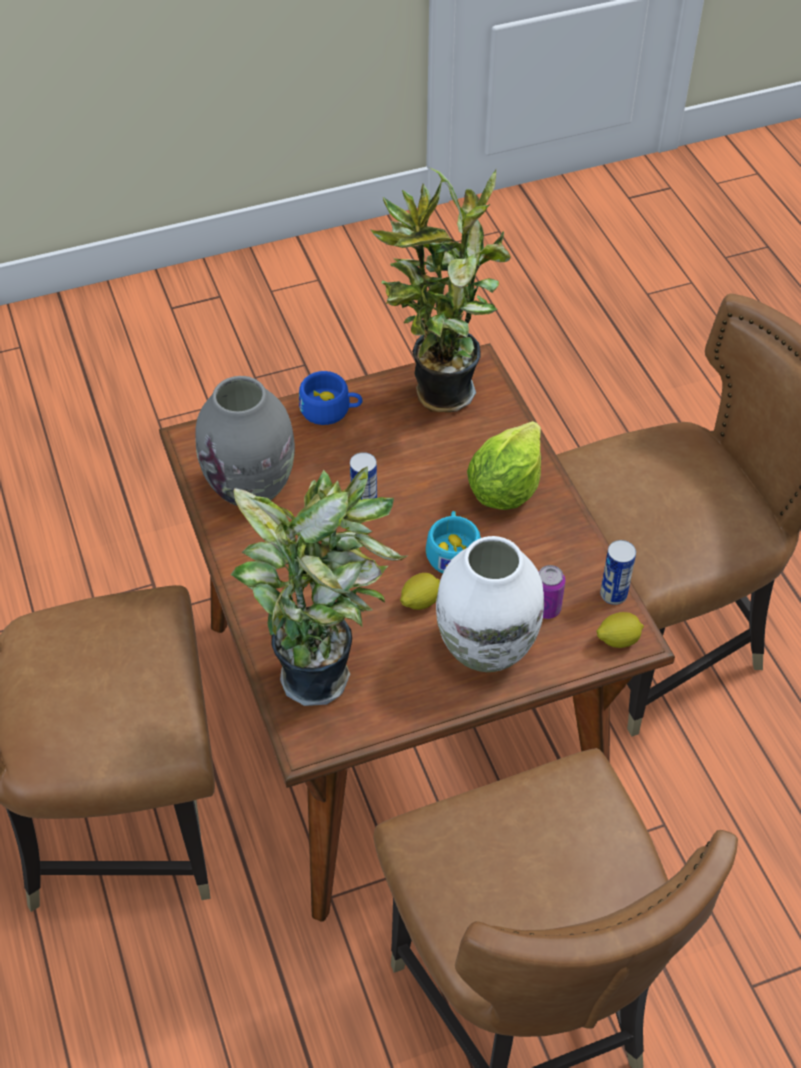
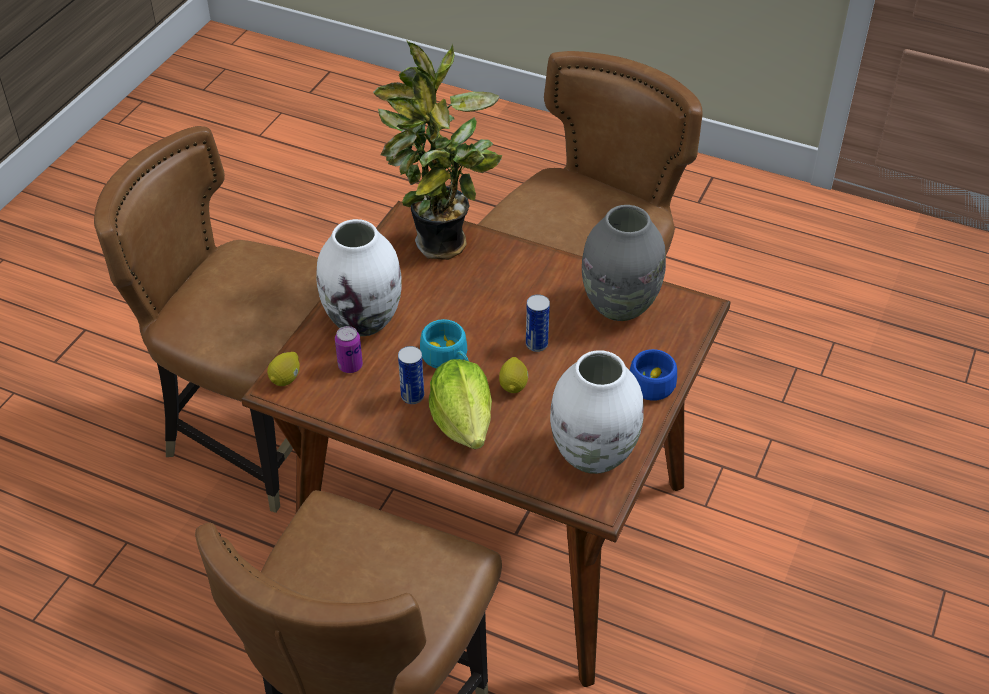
camera: 135 degrees right, 5 degrees down
(420, 602) = (432, 317): lemon -> lemon (513, 385)
(437, 395) = (594, 455): potted plant -> white vase
(613, 594) = (315, 404): can -> can (412, 396)

